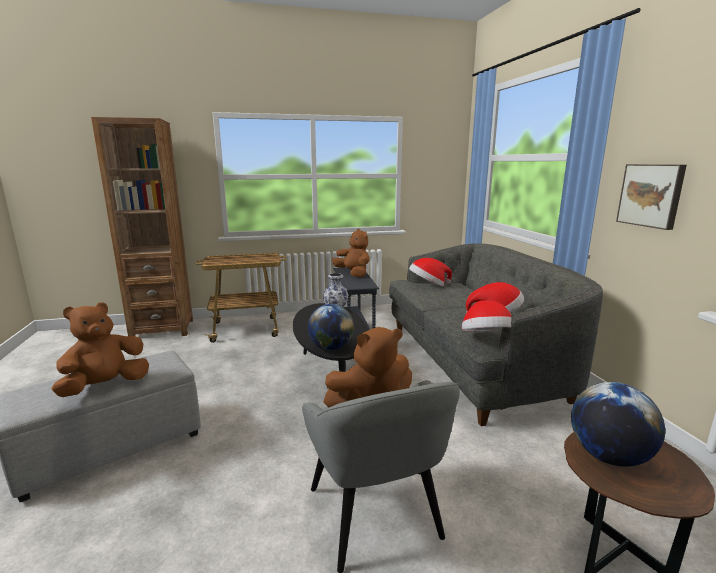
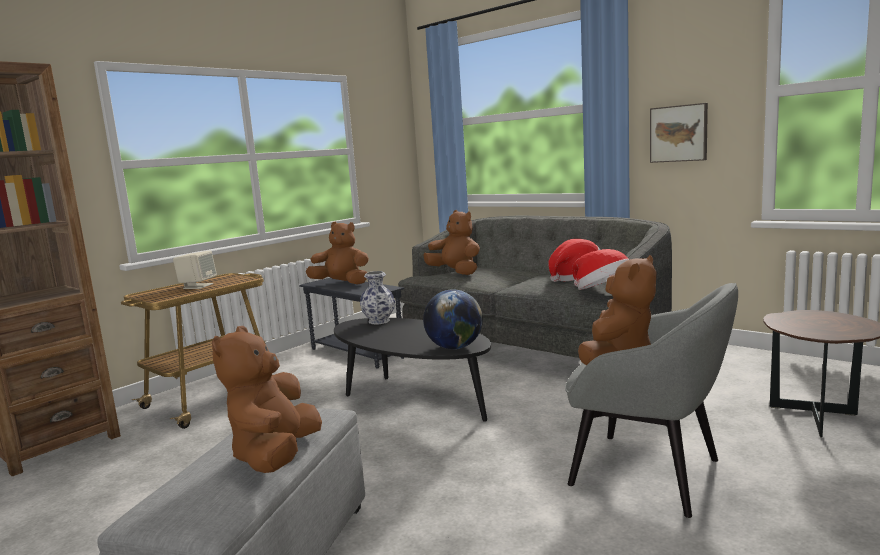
camera: 35 degrees left, 5 degrees down
(244, 259) = (198, 286): none -> beige speaker
(428, 285) = (456, 273): hat -> brown plush toy
(608, 456) = (806, 325): globe -> none

